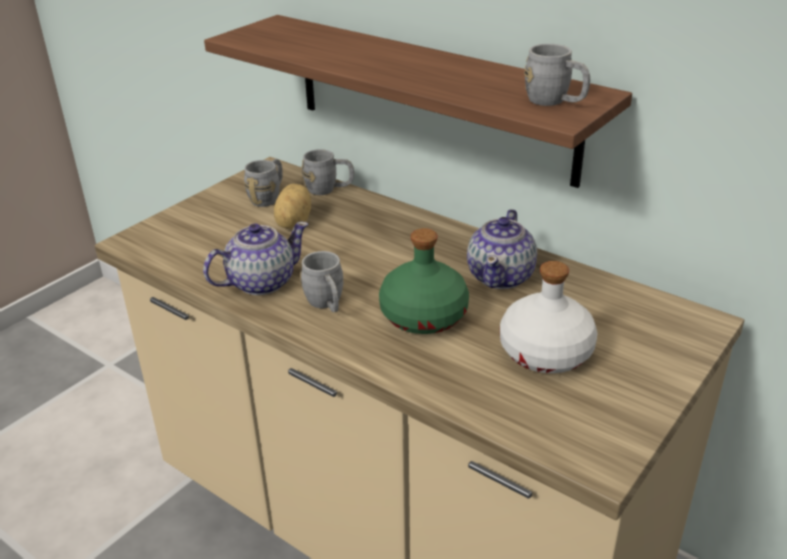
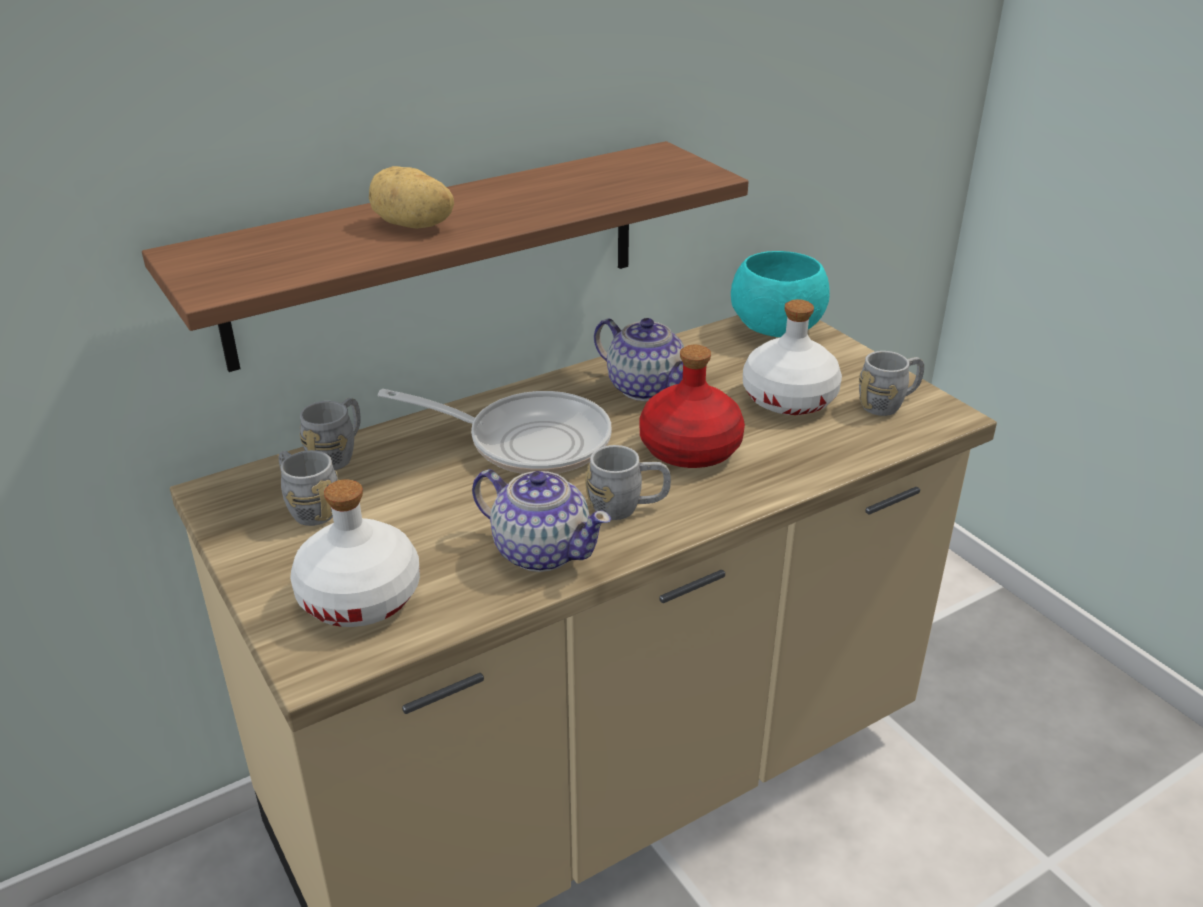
camera: 70 degrees left, 0 degrees up
(192, 236) = (360, 596): none -> white bottle
(260, 282) = (541, 550): teapot -> teapot turned 135 degrees clockwise
(292, 223) = (405, 500): potato -> potato (412, 226)
(386, 246) = (528, 441): none -> frying pan
(424, 316) = (691, 448): green bottle -> red bottle
(555, 102) = (665, 170): grey mug -> grey mug (889, 404)
(676, 323) = (777, 328): none -> turquoise bowl

